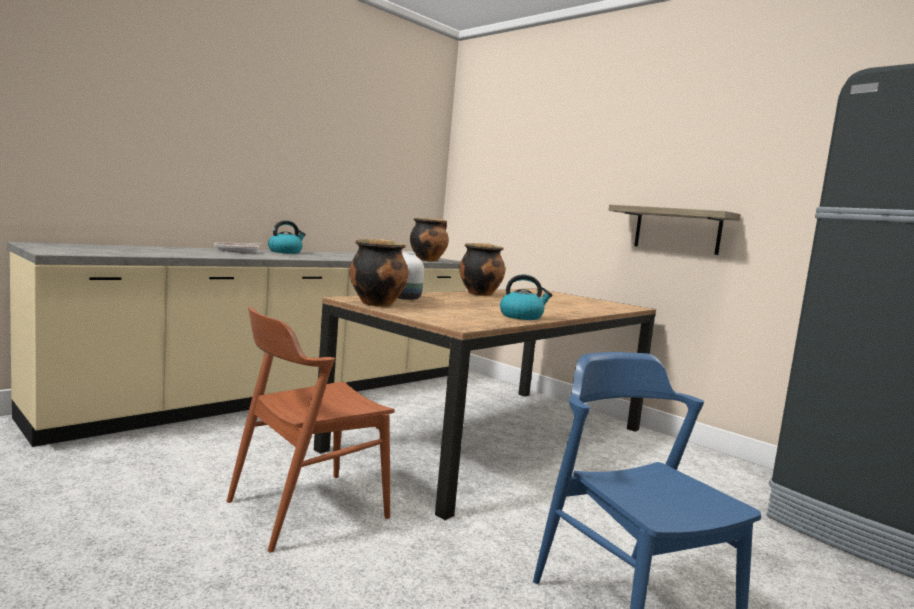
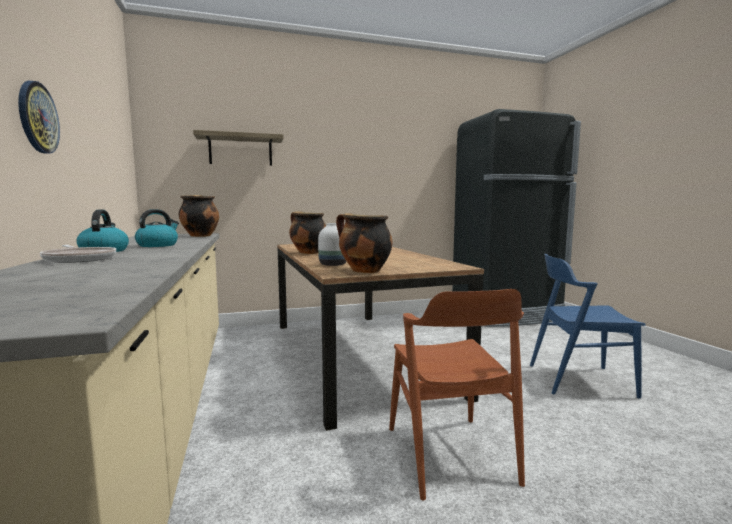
camera: 60 degrees left, 0 degrees up
(270, 155) = (37, 117): none -> wall clock
(522, 316) = (412, 256): kettle -> kettle (158, 245)
(677, 230) = (371, 191): shelf -> shelf (240, 150)

